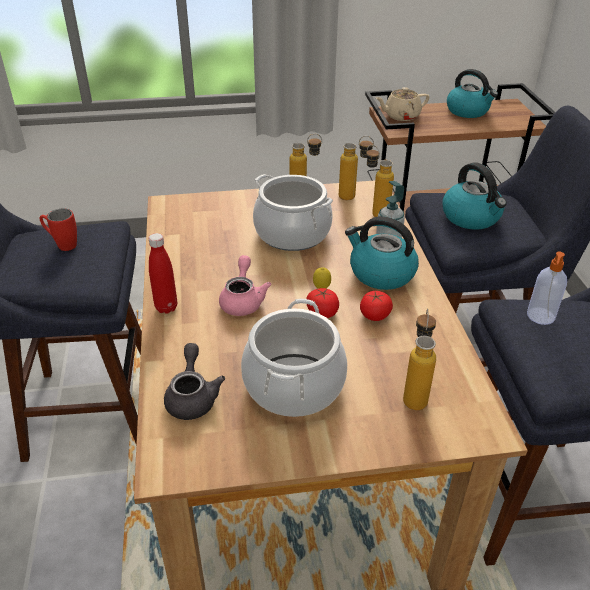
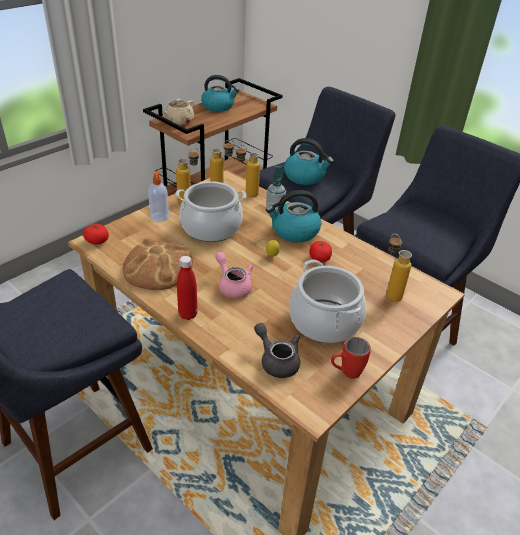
camera: 40 degrees left, 0 degrees up
(62, 244) = (44, 307): red mug -> red mug (345, 373)
(193, 251) = (158, 268): none -> bread
(322, 312) = (289, 270): tomato -> tomato (97, 241)
(540, 316) = (399, 221): soap dispenser -> soap dispenser (159, 217)

